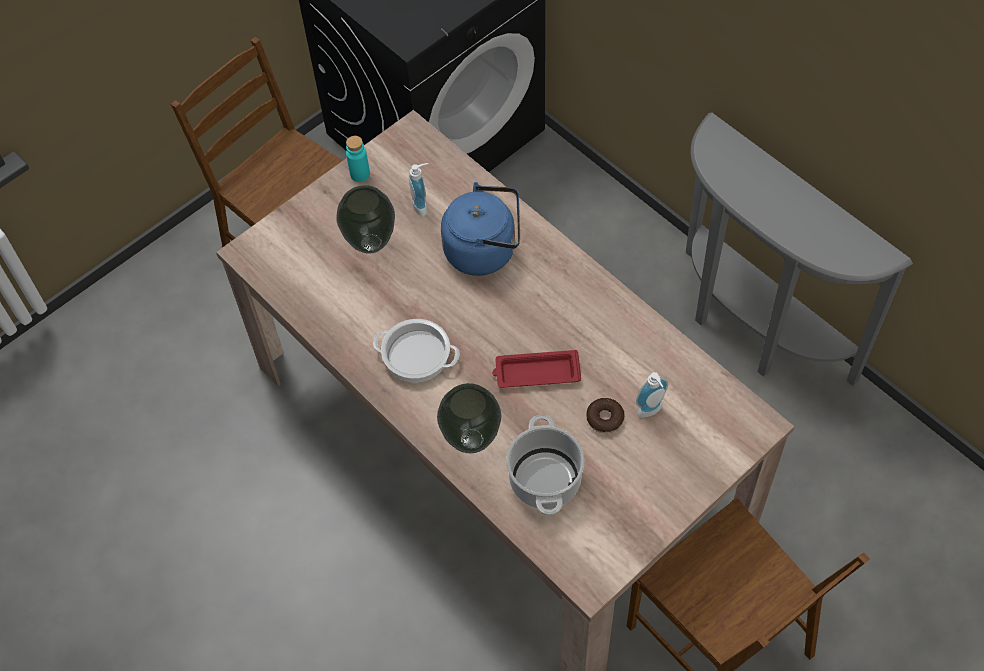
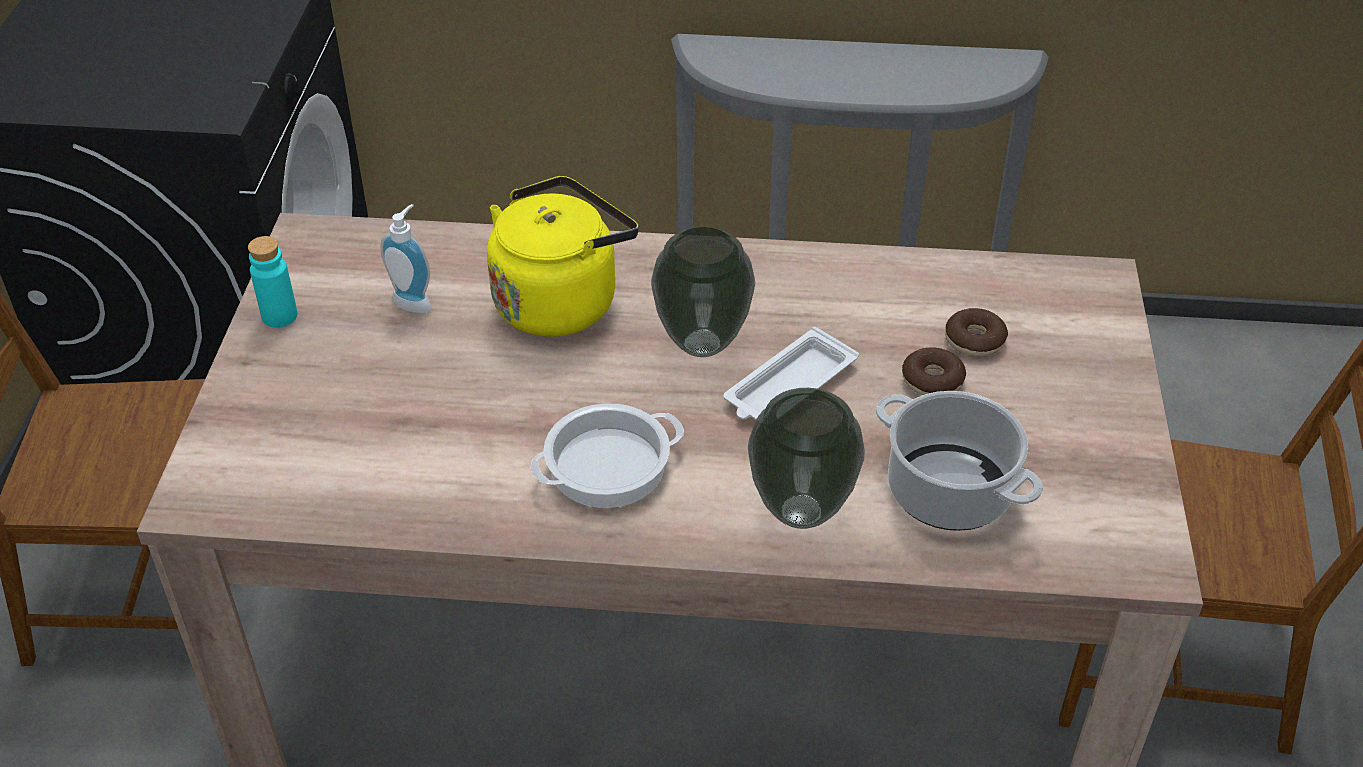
camera: 45 degrees left, 15 degrees down
(371, 244) = (388, 381): vase -> vase (704, 343)
(485, 250) = (560, 301): blue kettle -> yellow kettle
(535, 372) = (788, 387): red tray -> white tray
(651, 412) = (974, 340): soap dispenser -> donut

